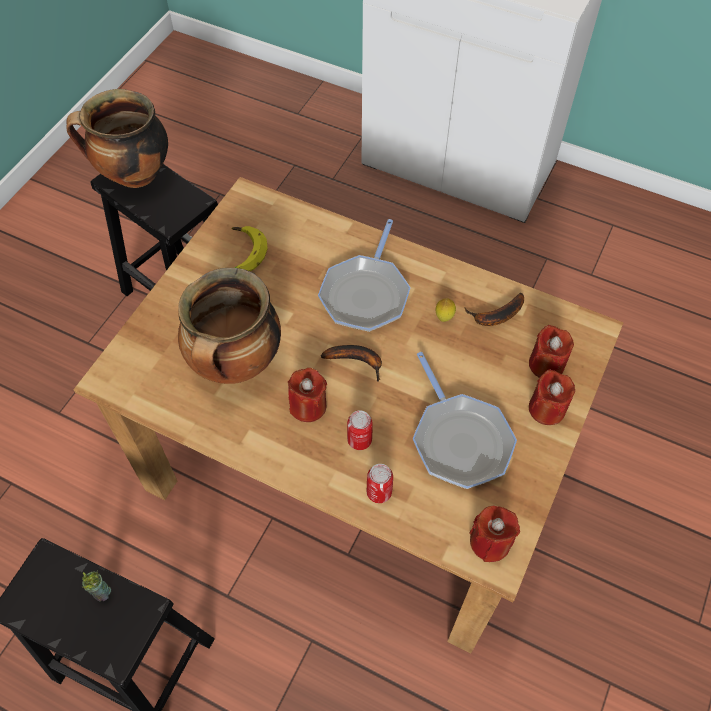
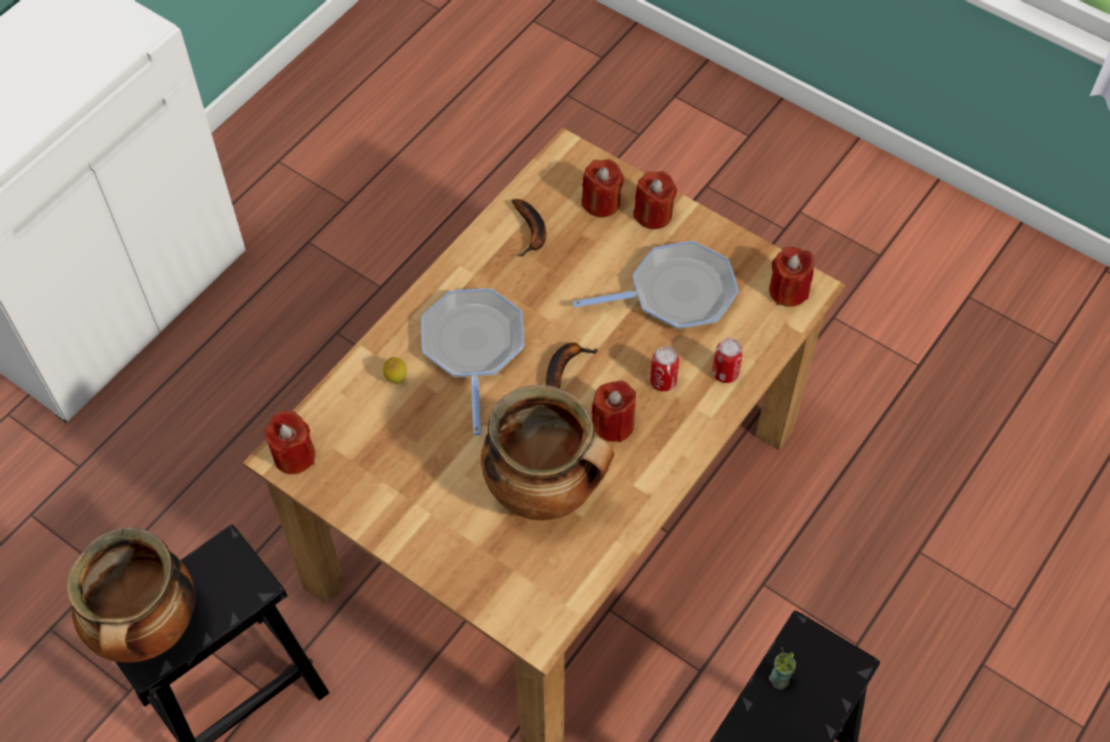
camera: 80 degrees left, 0 degrees up
(244, 253) = (379, 468): banana -> none
(248, 202) = (294, 456): none -> red candle
(366, 294) = (473, 347): frying pan -> frying pan turned 120 degrees counterclockwise
(444, 318) = (523, 278): lemon -> lemon (396, 379)

